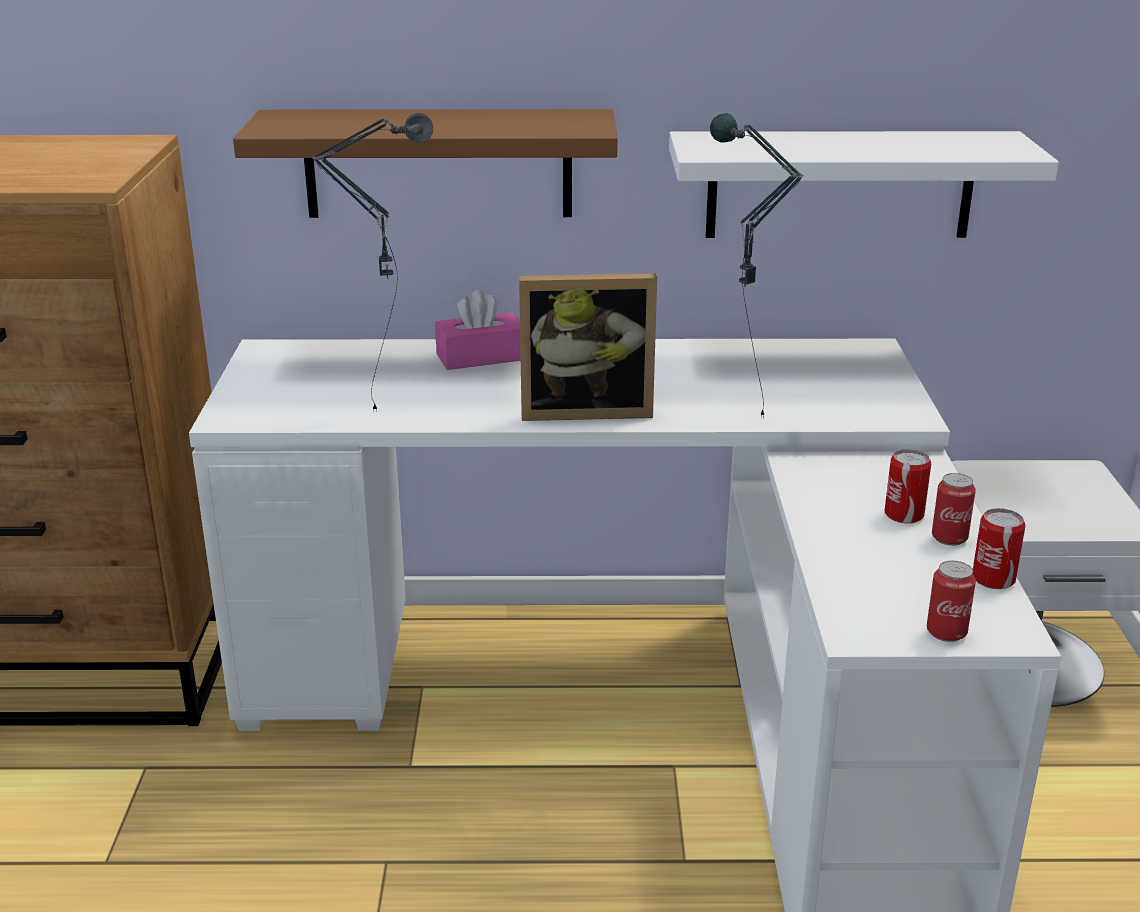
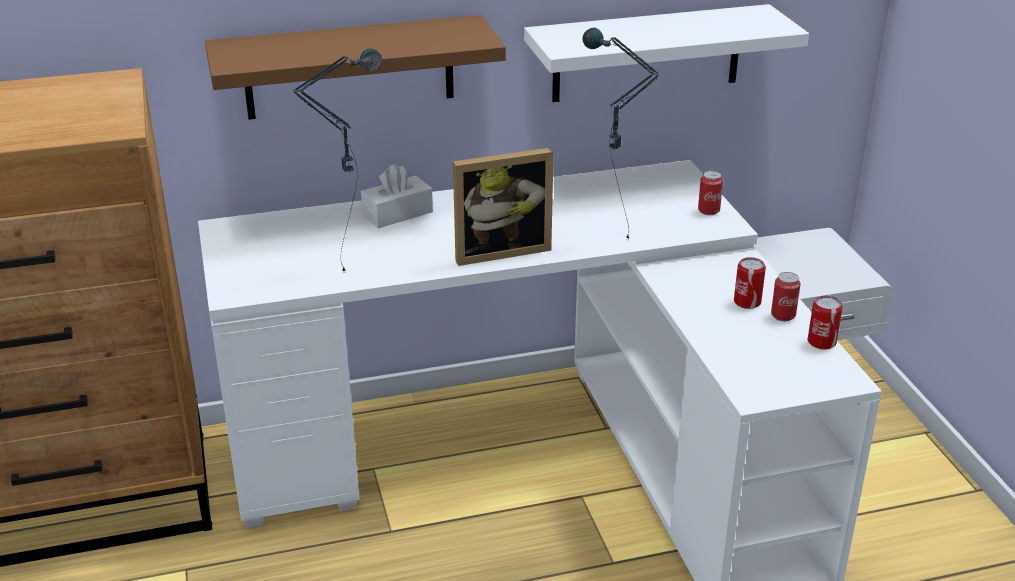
camera: 15 degrees left, 5 degrees up
(480, 357) = (397, 213): pink tissue box -> white tissue box
(946, 632) = (807, 386): can -> can (708, 211)

